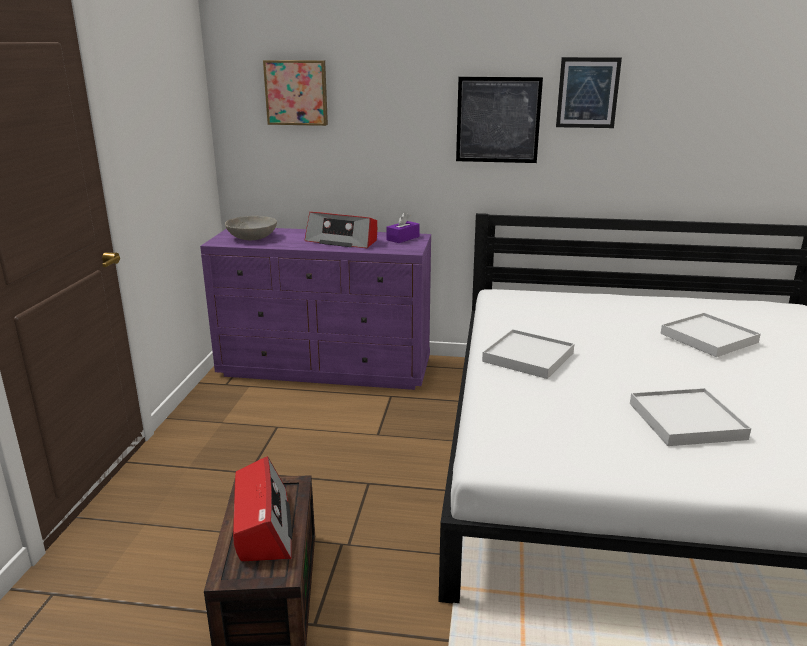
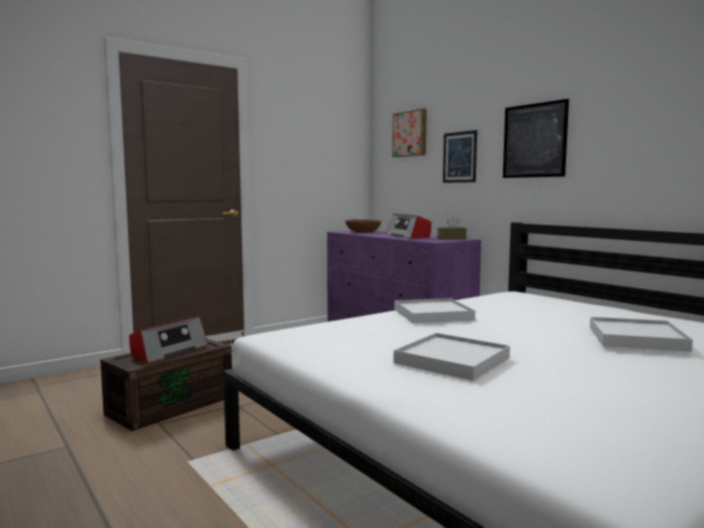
camera: 45 degrees right, 15 degrees down
(252, 237) = (362, 232): grey bowl -> brown bowl
(403, 238) = (451, 238): purple tissue box -> brown tissue box
(587, 93) = (608, 107): picture -> picture (459, 157)

